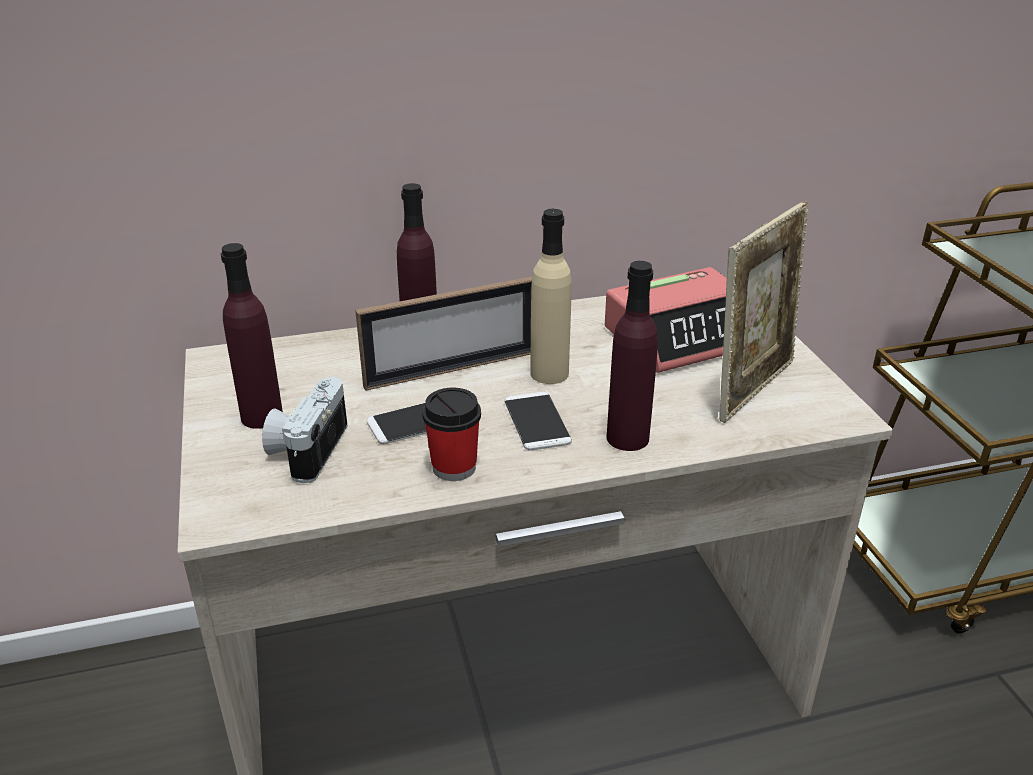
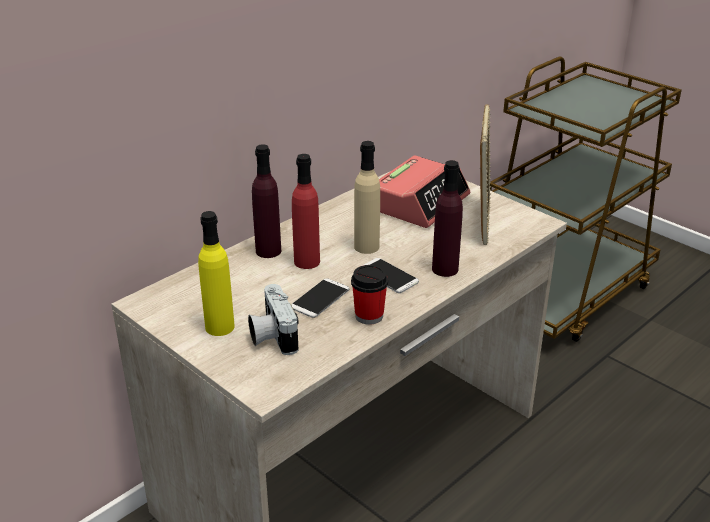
camera: 30 degrees left, 0 degrees up
(262, 416) = (220, 327): purple bottle -> yellow bottle
(452, 369) = (307, 261): picture frame -> red bottle

